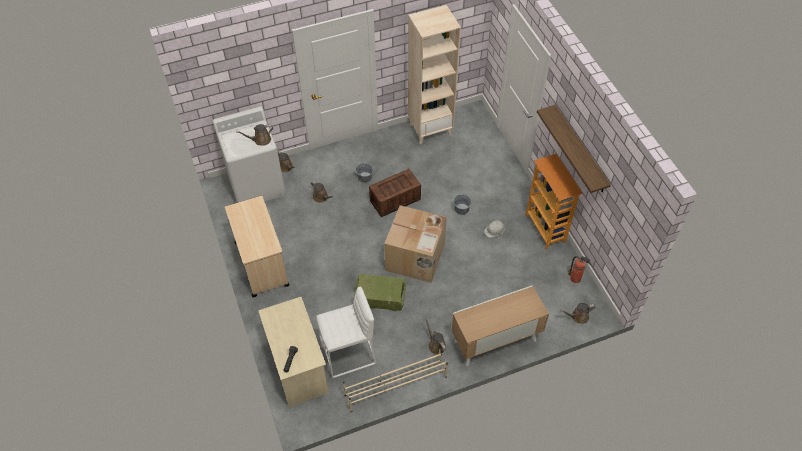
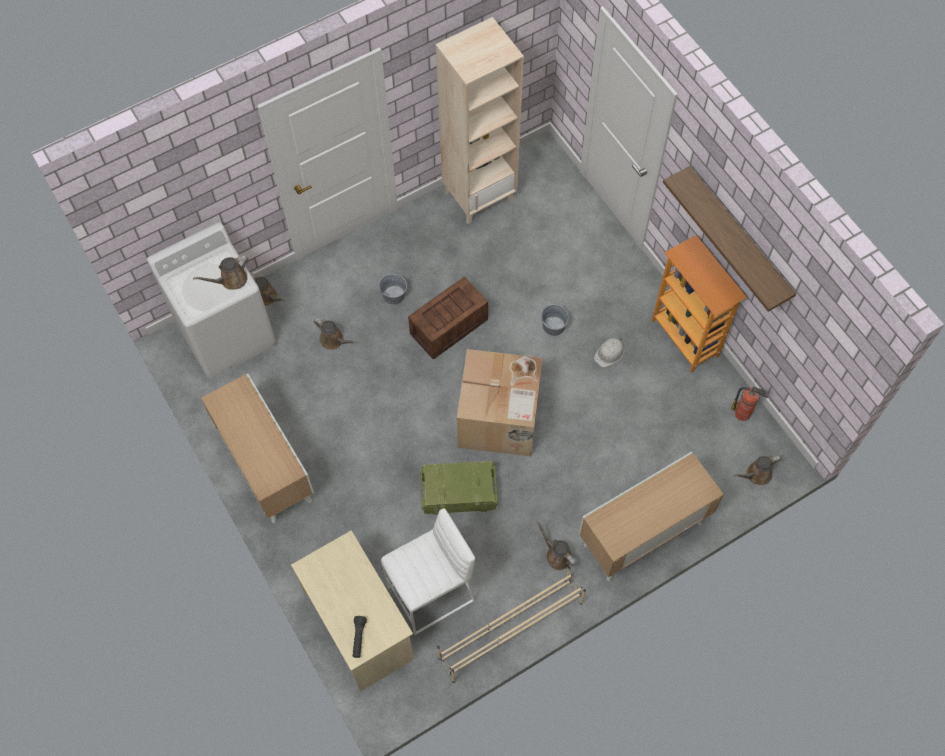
camera: 10 degrees left, 10 degrees up
(261, 263) = (265, 467): beige cart -> cabinet

